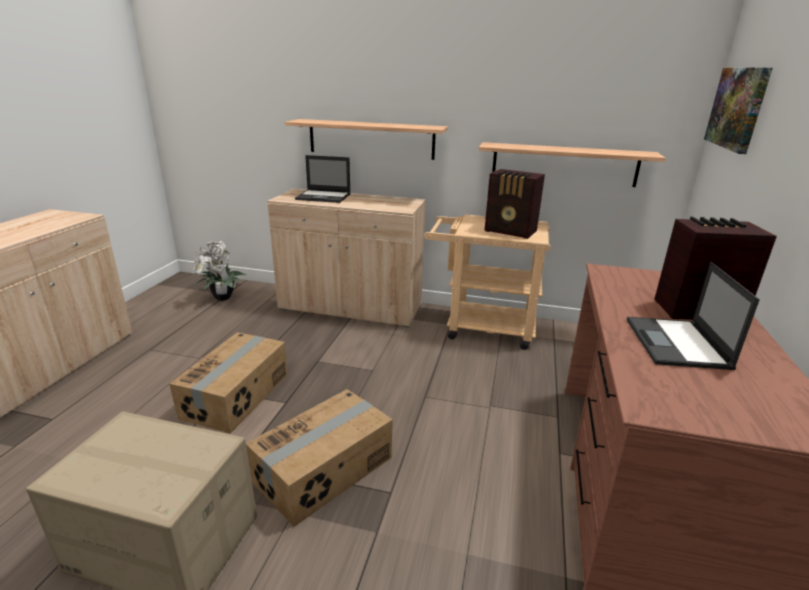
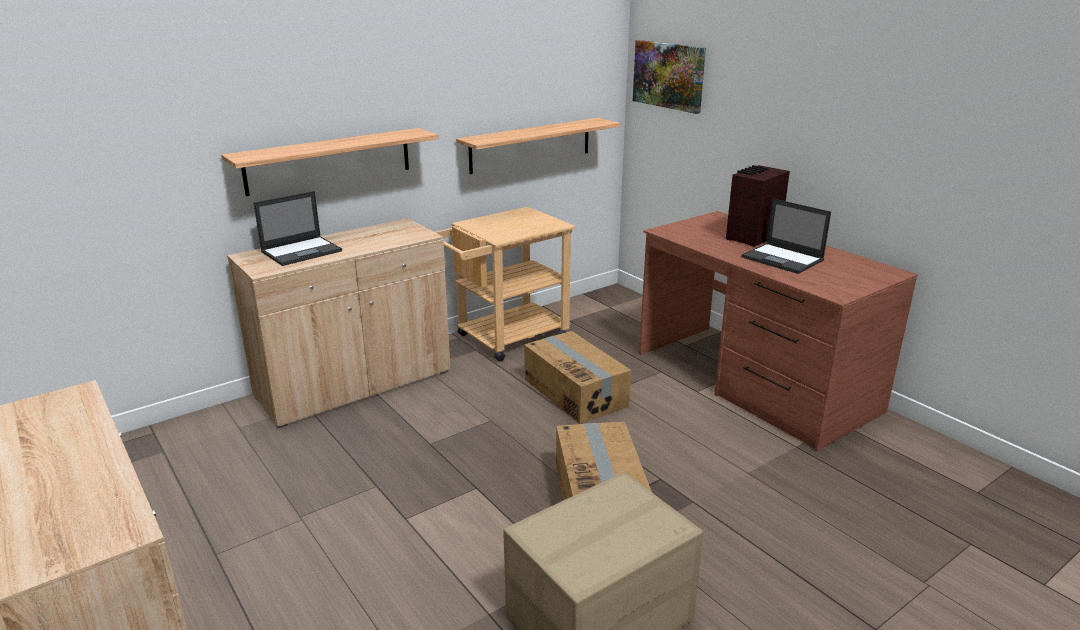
camera: 50 degrees left, 0 degrees up
(221, 298) = (168, 460): potted plant -> none
(237, 395) = (422, 514): cardboard box -> cardboard box (575, 392)
(511, 232) = (529, 225): radio -> none

